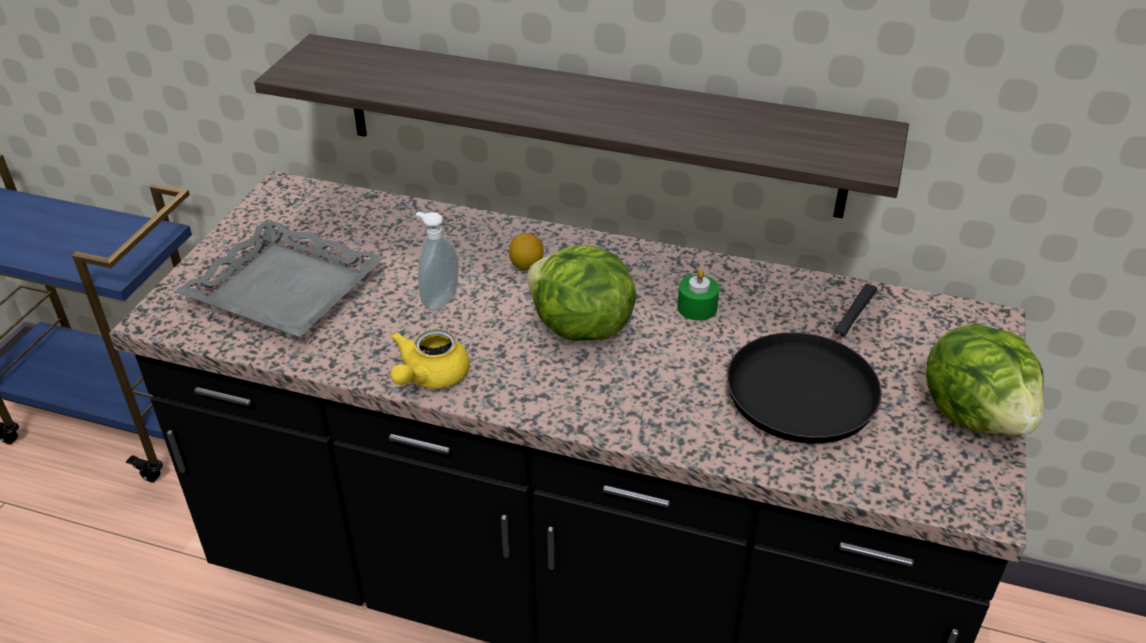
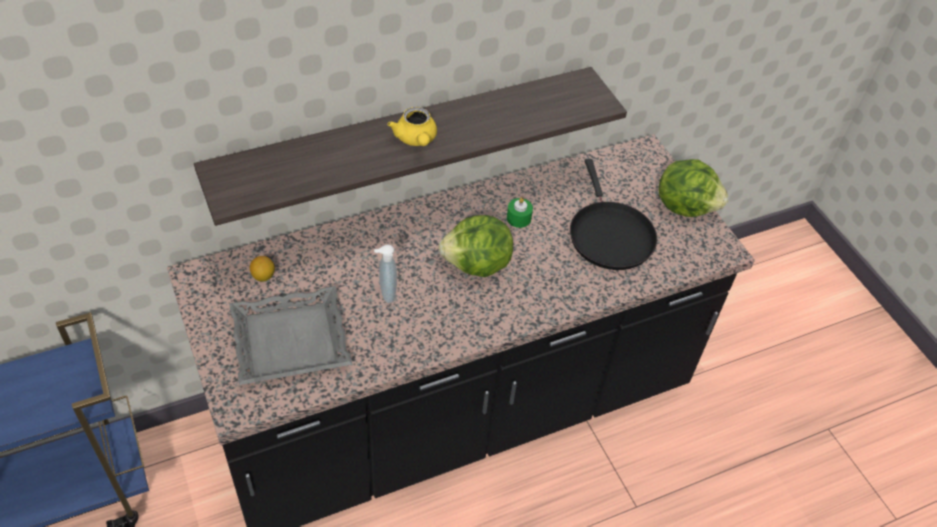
camera: 45 degrees left, 10 degrees up
(429, 377) = (437, 342): yellow teapot -> yellow teapot (416, 140)
(526, 266) = (408, 243): lemon -> lemon (263, 276)

